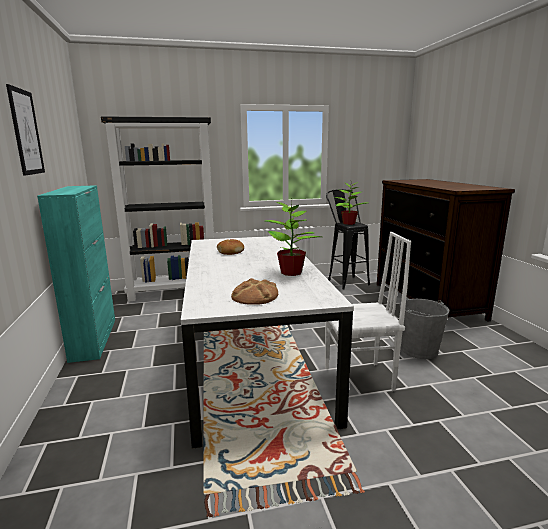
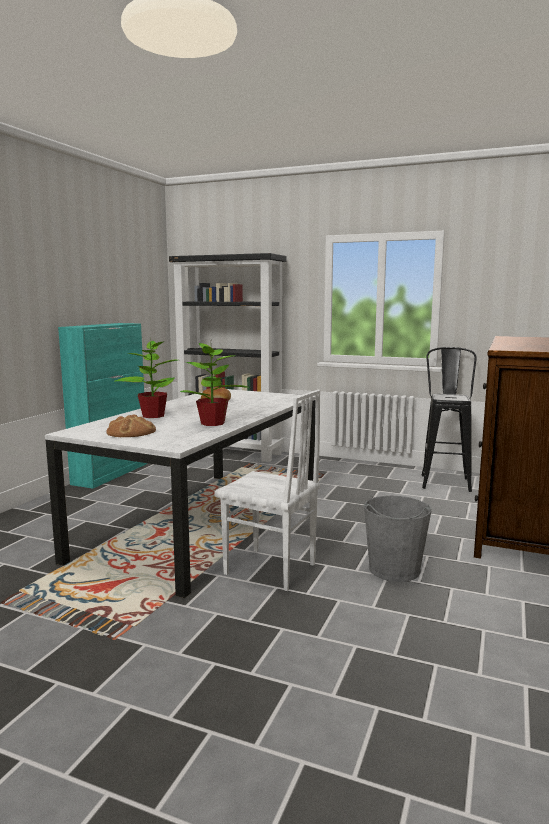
camera: 35 degrees right, 5 degrees down
(26, 132) = (57, 273): picture -> none
(348, 223) = (448, 396): potted plant -> potted plant (153, 415)

